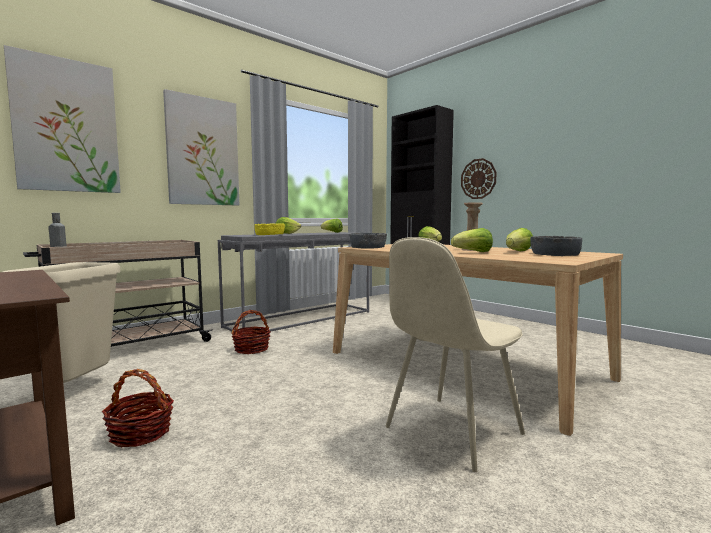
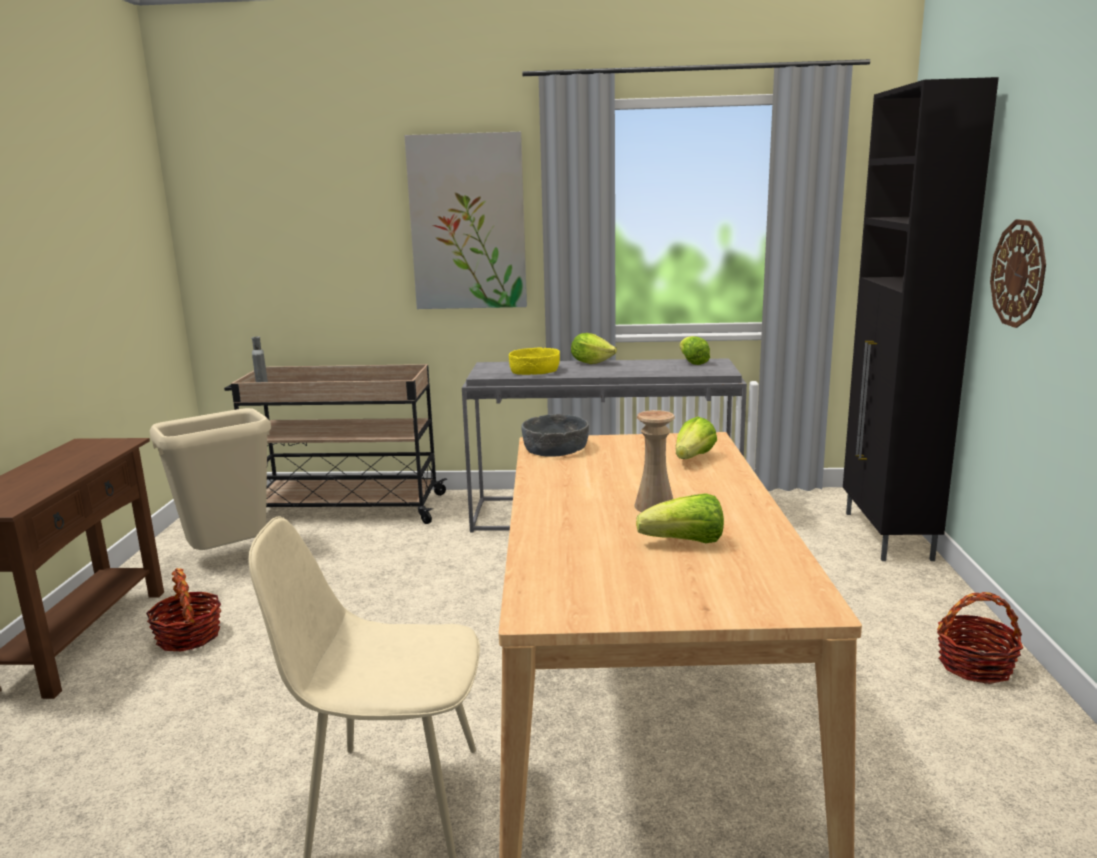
camera: 45 degrees right, 10 degrees up
(66, 126) = (290, 213): picture -> none
(251, 349) = (445, 556): basket -> basket (975, 666)
(473, 252) = (603, 521): lettuce -> none
(554, 254) = (689, 578): grey bowl -> none

